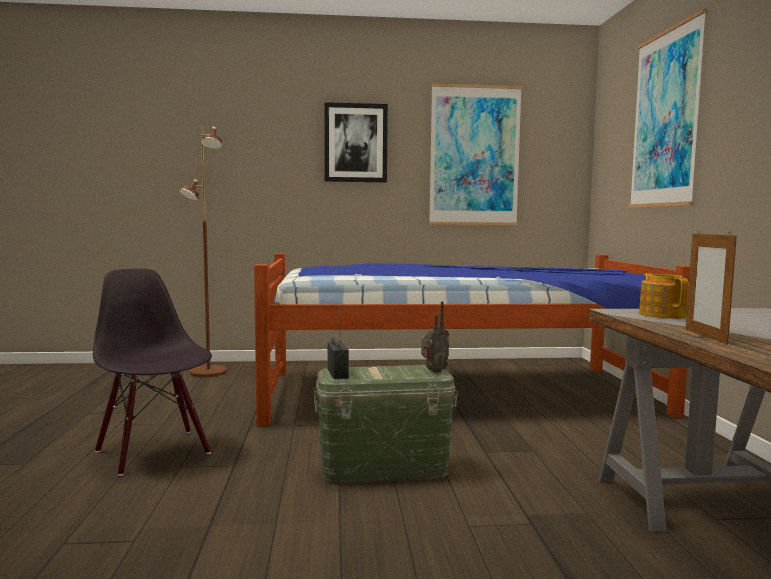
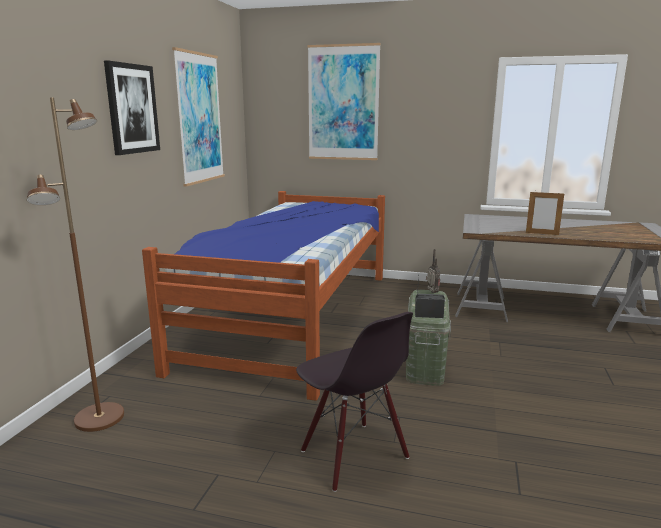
camera: 70 degrees left, 10 degrees up
(154, 451) = (353, 455): black chair -> black chair turned 105 degrees counterclockwise
(662, 315) = (485, 227): teapot -> none

